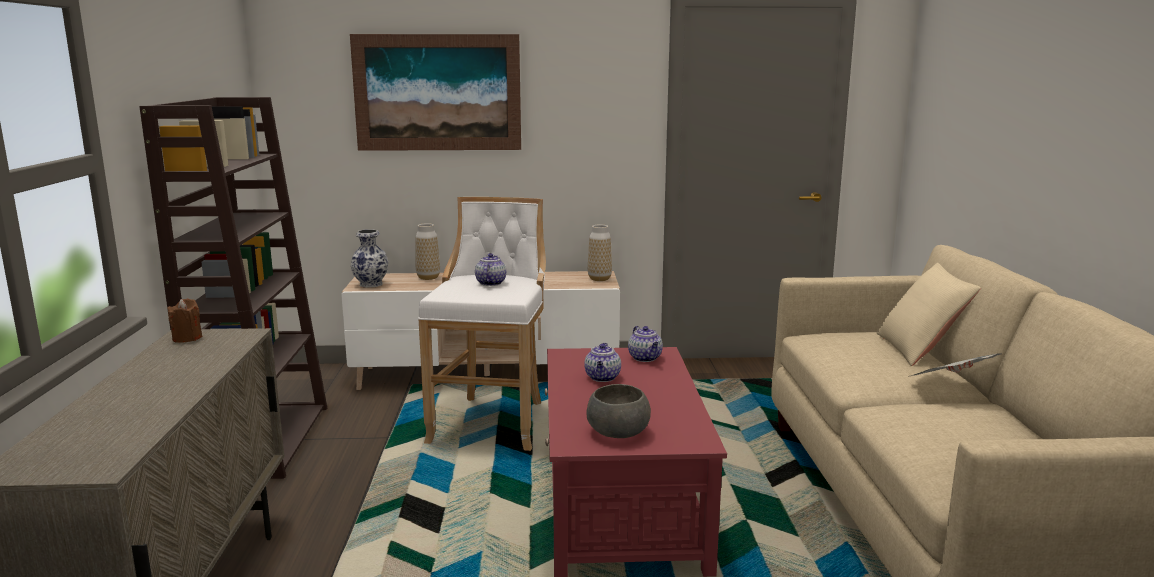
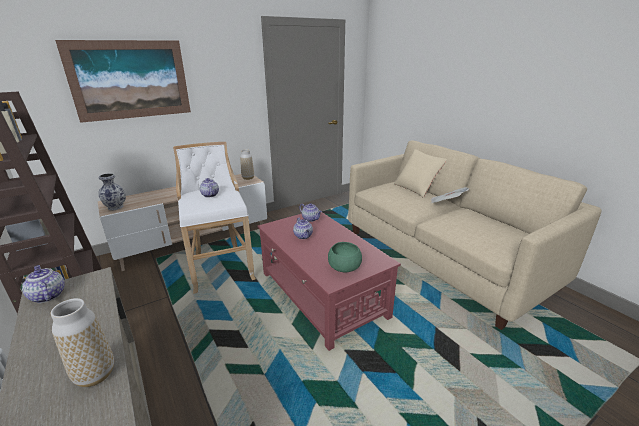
camera: 30 degrees left, 10 degrees up
(187, 338) = (47, 295): brown candle -> teapot
(428, 277) = (149, 195): vase -> vase (95, 375)
(617, 432) = (344, 267): grey bowl -> green bowl

